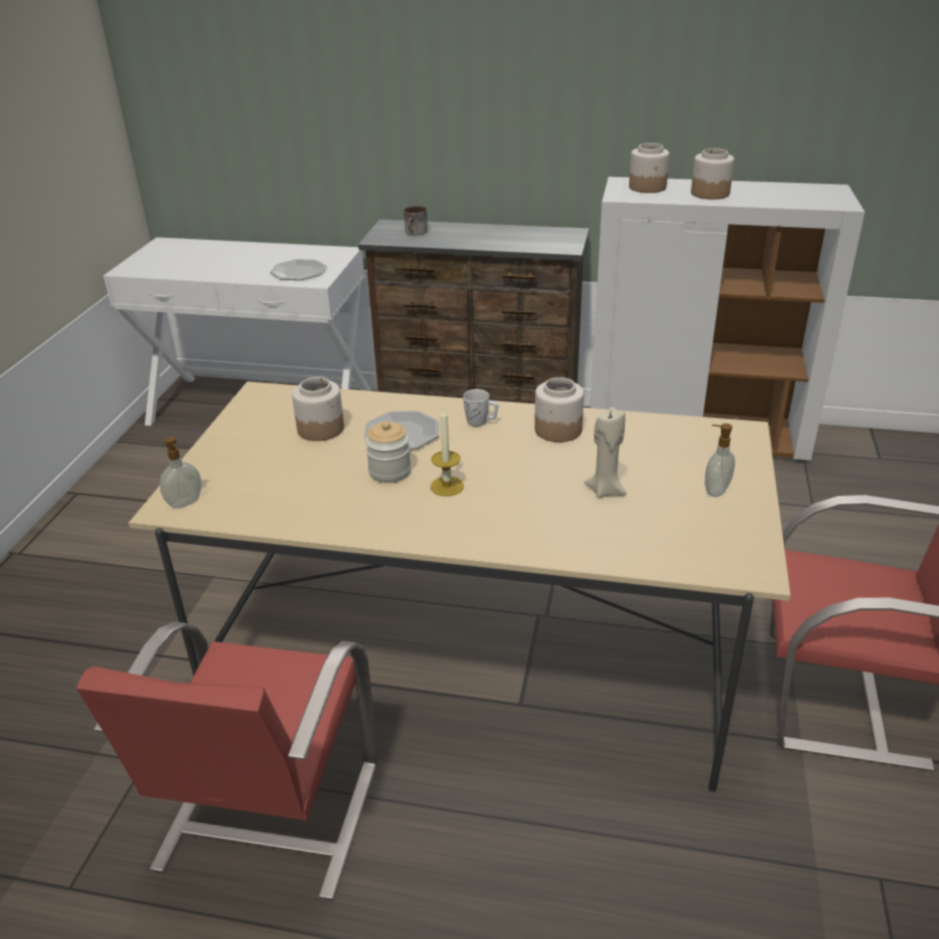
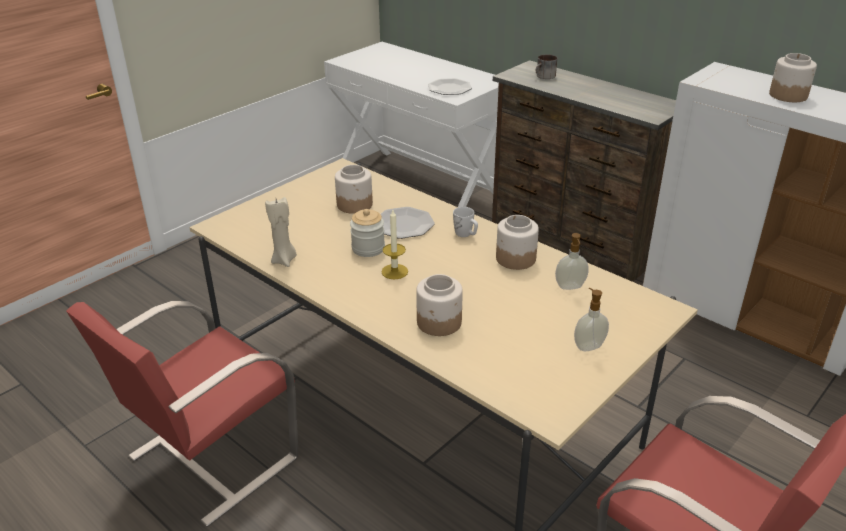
camera: 30 degrees right, 0 degrees up
(185, 503) = (229, 226): soap dispenser -> soap dispenser (570, 287)
(605, 490) = (502, 314): beige candle -> beige candle (284, 260)
(647, 187) = (736, 78): jar -> jar (439, 323)

